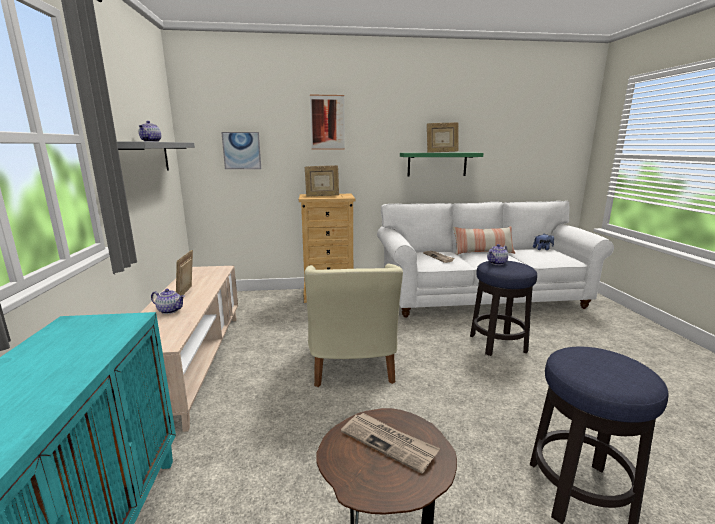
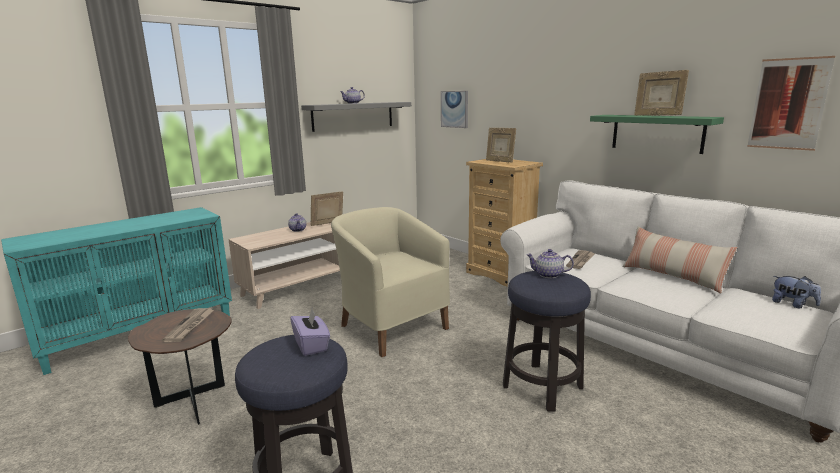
camera: 55 degrees right, 0 degrees up
(327, 122) = (526, 78): picture -> picture (788, 104)
(352, 364) = (391, 326): beige armchair -> beige armchair turned 90 degrees clockwise
(588, 354) = (311, 345): none -> purple tissue box

